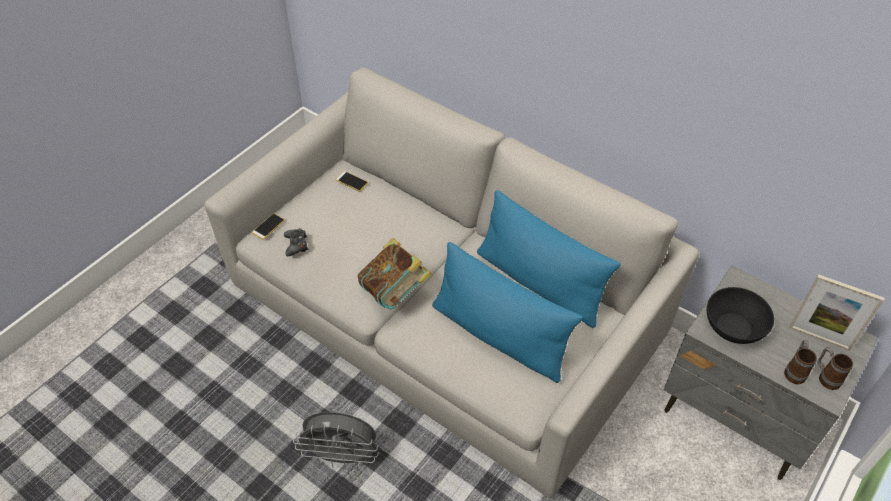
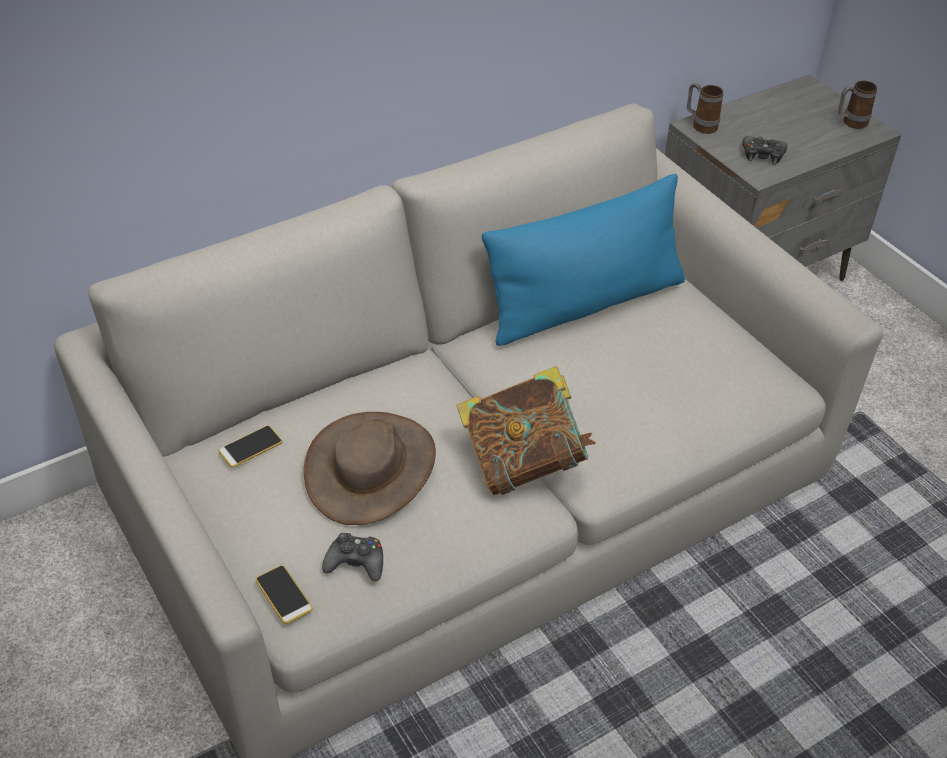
camera: 70 degrees left, 5 degrees down
(342, 457) = (691, 698): grey fan -> none
(357, 229) = (371, 468): none -> brown hat
(499, 336) = (659, 372): blue pillow -> none
(733, 327) = (762, 155): black bowl -> black game controller
(794, 371) = (837, 138): mug -> mug (700, 125)
(819, 337) = (797, 107): picture frame -> none

